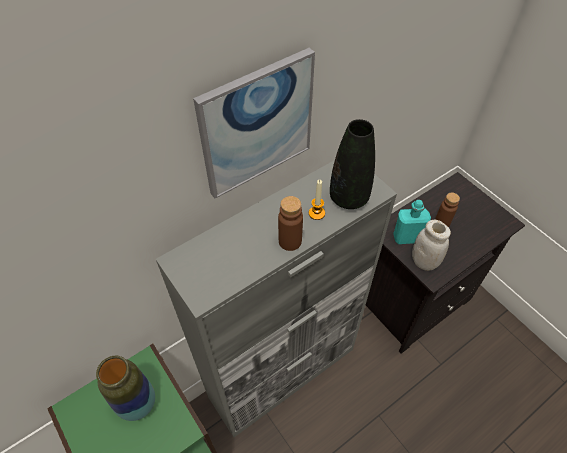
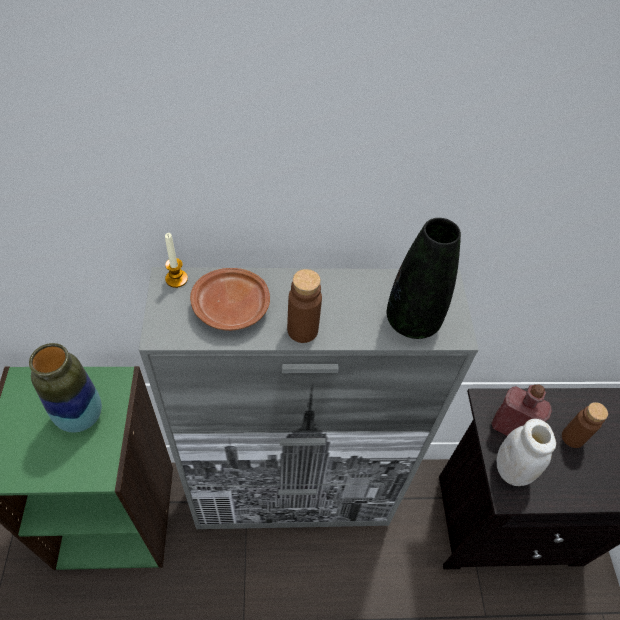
camera: 30 degrees right, 0 degrees up
(234, 253) = (232, 307): none -> brown plate
(256, 124) = (325, 167): picture -> none
(316, 213) = (359, 317): candle -> candle (176, 279)
(407, 237) = (510, 428): turquoise bottle -> red bottle

